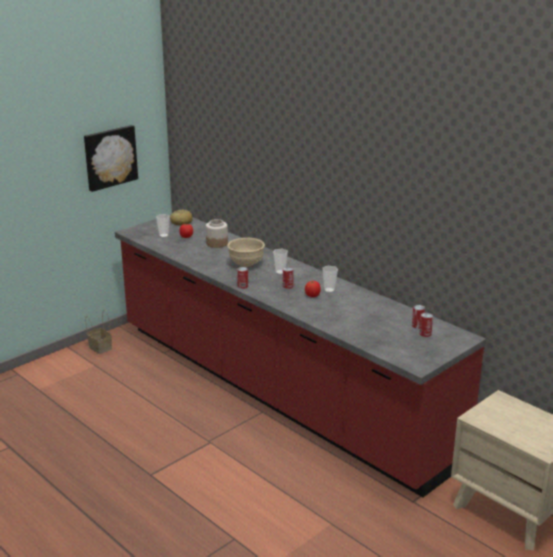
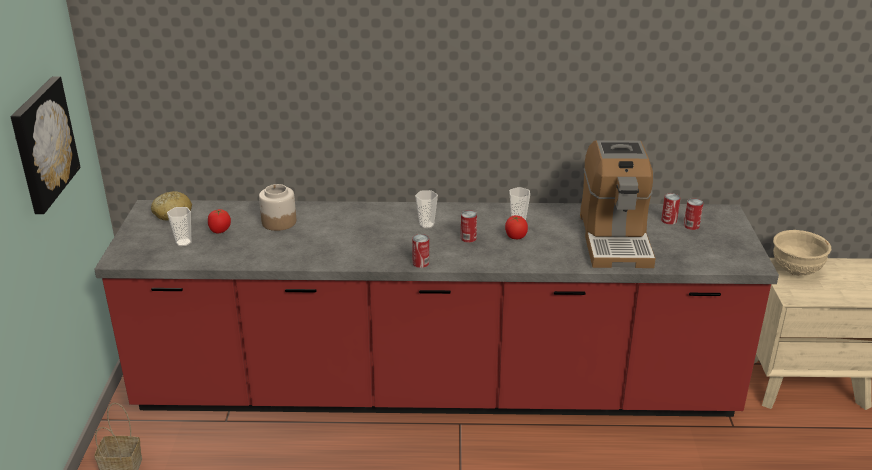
camera: 45 degrees left, 5 degrees up
(246, 264) = (369, 233): beige bowl -> beige bowl (795, 270)
(363, 320) = (615, 239): none -> coffee machine

